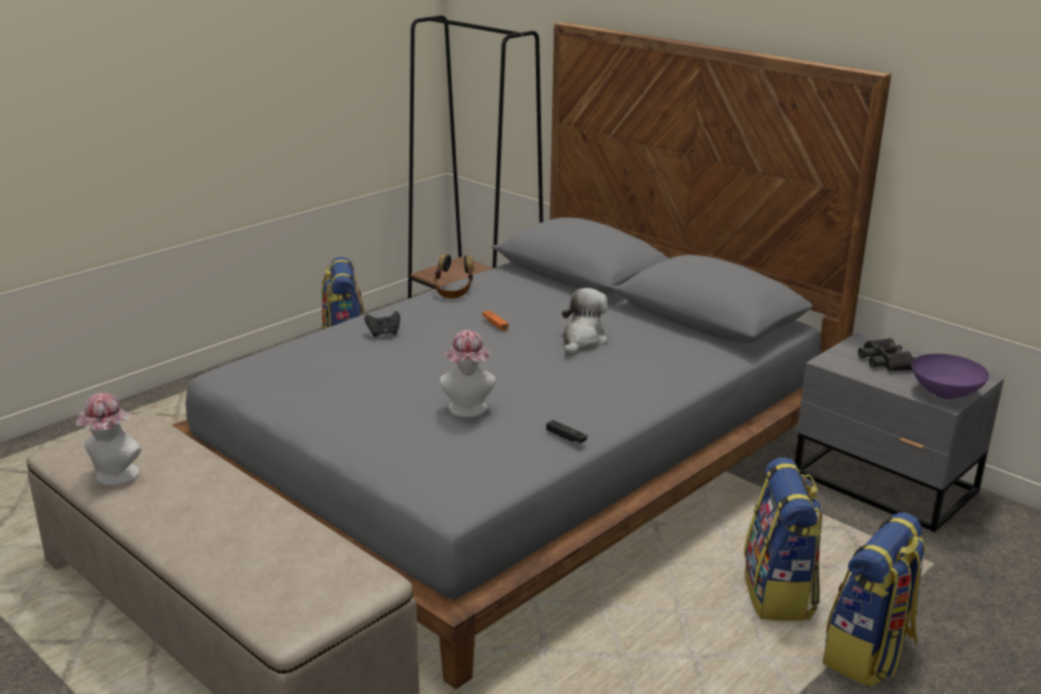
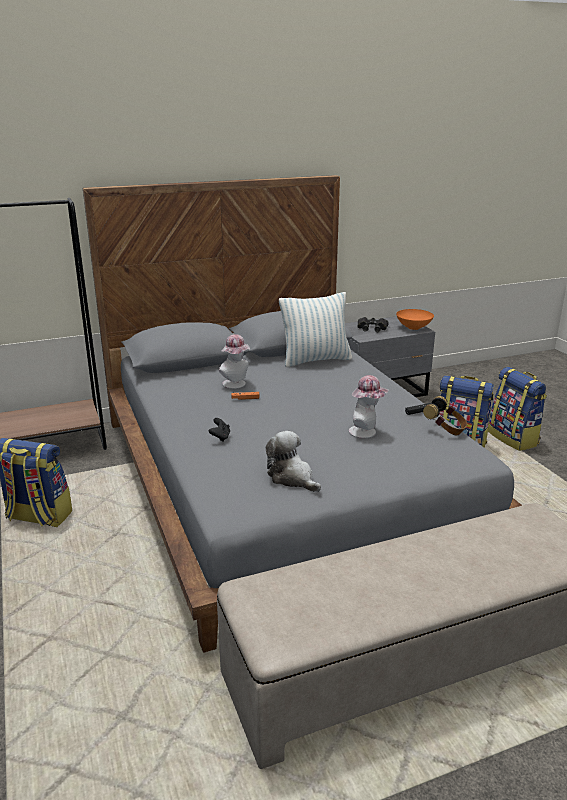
camera: 65 degrees left, 0 degrees up
(114, 478) = (349, 612): hat -> hat (236, 384)
(454, 292) = (169, 402): headphones -> headphones (445, 430)
(582, 341) = (293, 381): plush toy -> plush toy (292, 478)
(674, 341) = (315, 360): none -> pillow
(945, 393) = (413, 327): purple bowl -> orange bowl

